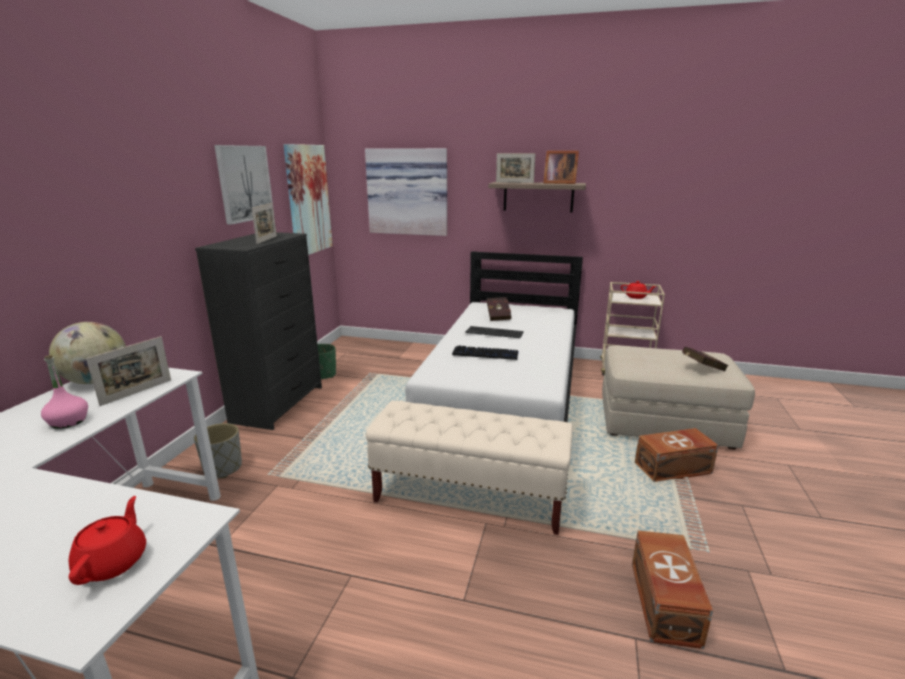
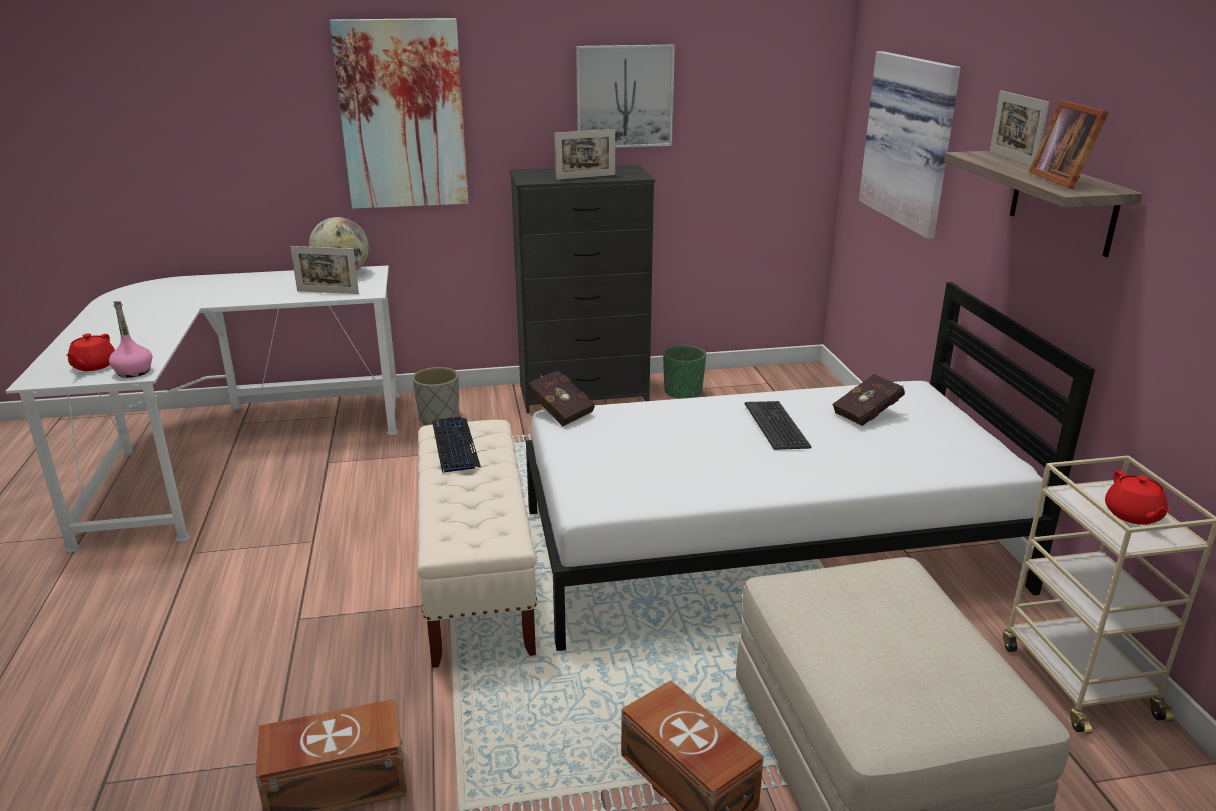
camera: 65 degrees right, 5 degrees up
(68, 422) = (267, 292): pink bottle -> pink bottle (134, 372)
(114, 562) = (93, 366): red teapot -> red teapot turned 120 degrees clockwise
(308, 200) = (776, 128): picture -> picture (402, 115)
(485, 353) = (676, 436): keyboard -> keyboard (454, 445)
(700, 368) = (879, 677): red book -> red book (559, 411)

